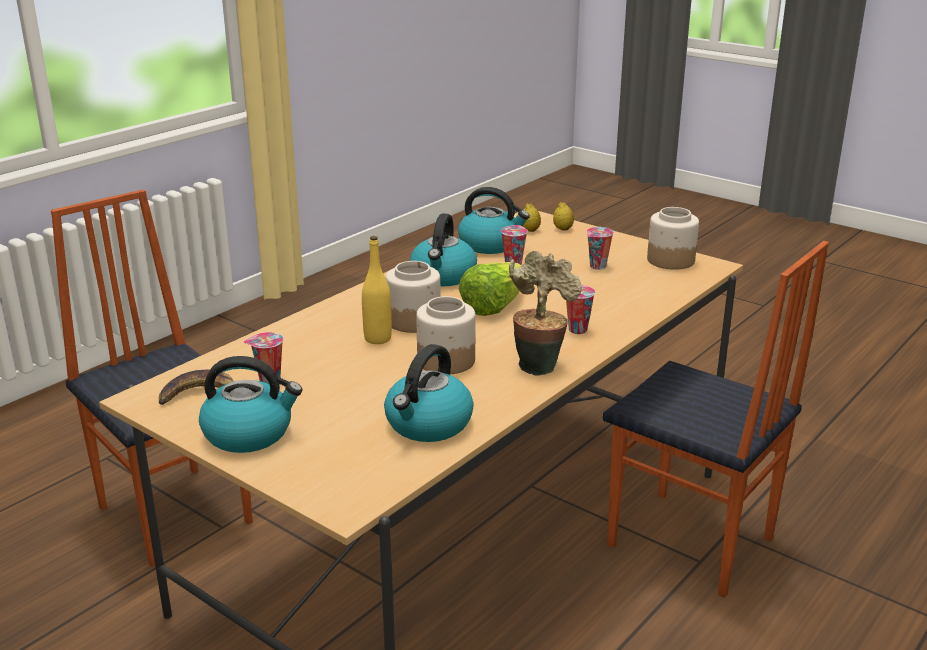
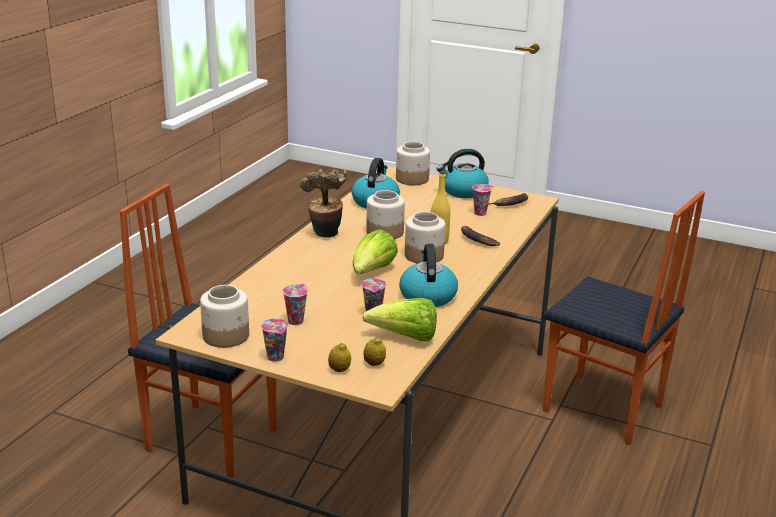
camera: 165 degrees right, 0 degrees up
(319, 479) = (412, 179): none -> jar
(321, 336) = (477, 240): none -> banana
(490, 245) = (405, 337): kettle -> lettuce
(576, 329) = (305, 260): cup -> cup (276, 357)

